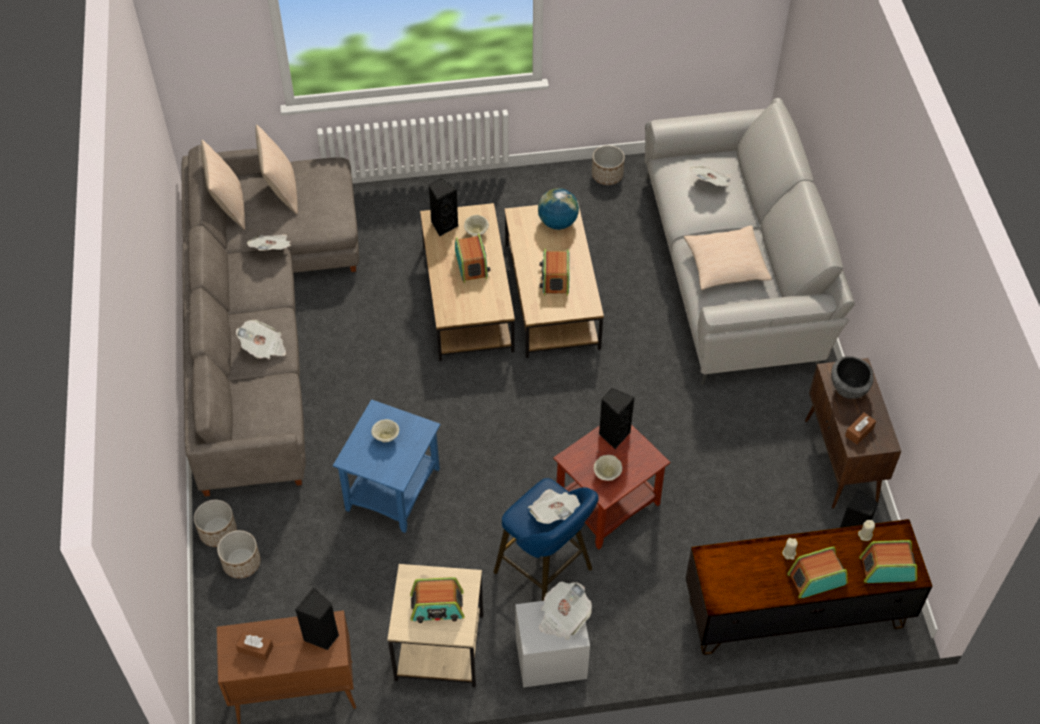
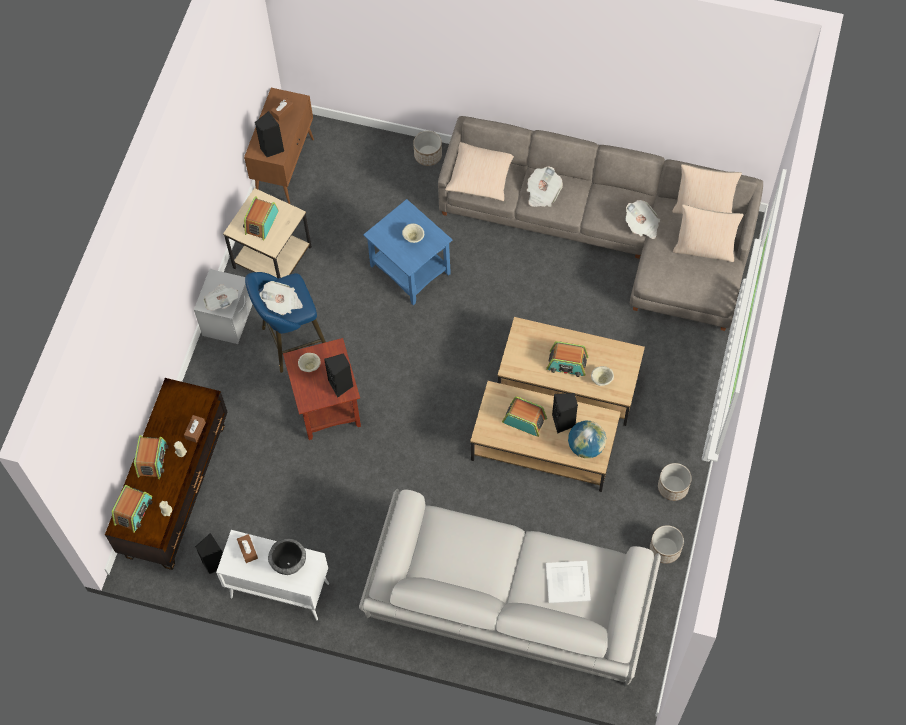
camera: 115 degrees right, 10 degrees up
(242, 563) = (396, 163): planter -> planter (672, 487)
(443, 225) = (620, 358): black speaker -> black speaker (563, 422)
(710, 183) = (568, 582): newspaper -> white tray
(725, 265) = (470, 549): beige pillow -> beige pillow (480, 177)
(755, 550) = (195, 430): none -> brown tissue box
(841, 462) = (278, 590): brown cabinet -> white cabinet

